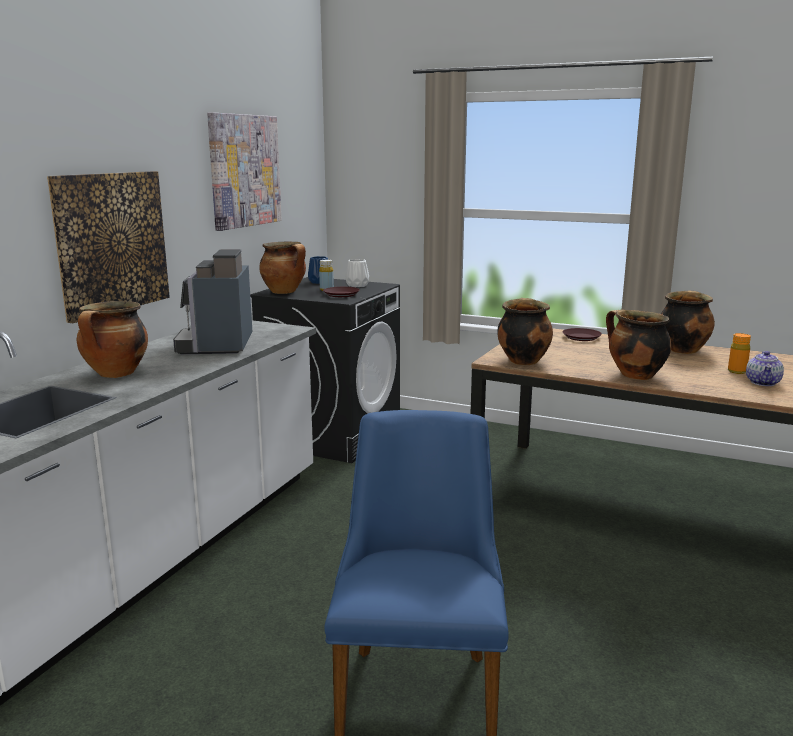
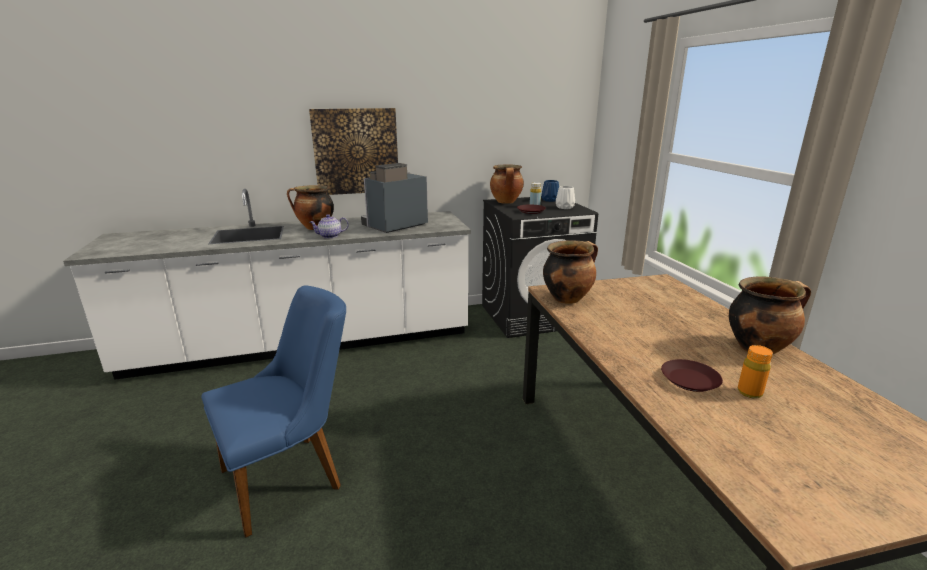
camera: 50 degrees right, 5 degrees up
(244, 171) = (490, 110): picture -> none
(581, 337) = (683, 299): brown plate -> brown plate (689, 380)
(634, 375) = (620, 346): cooking pot -> none
(763, 383) = (741, 417): teapot -> teapot (330, 236)

